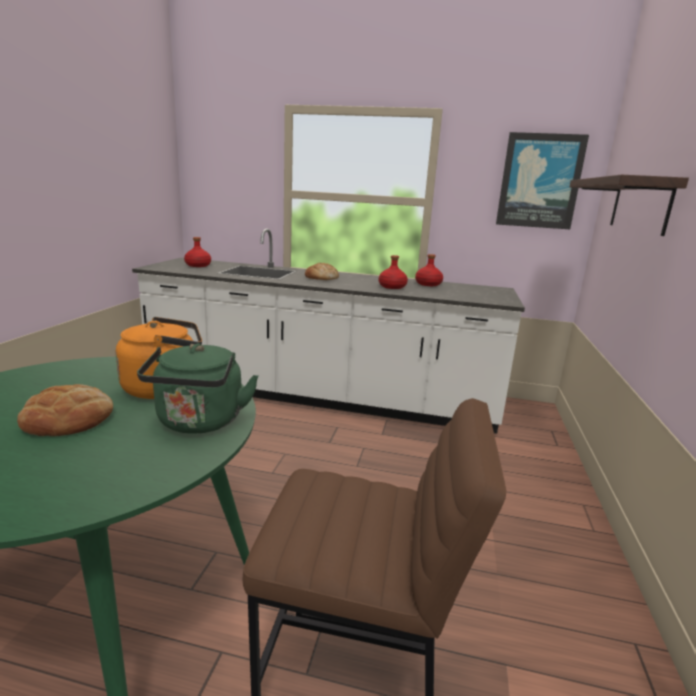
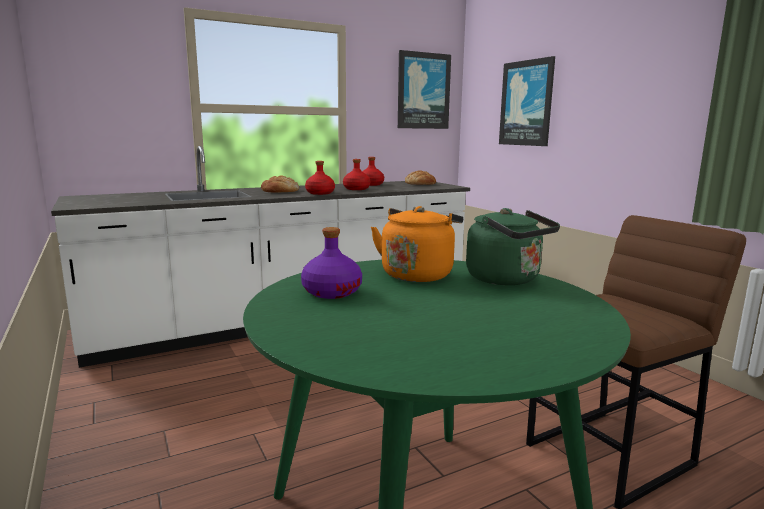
camera: 40 degrees left, 5 degrees down
(68, 379) = (331, 292): none -> purple bottle
(68, 419) = (432, 304): bread -> bread (420, 183)
(197, 265) = (119, 199): red bottle -> red bottle (320, 193)
(639, 205) = (526, 103): shelf -> picture

